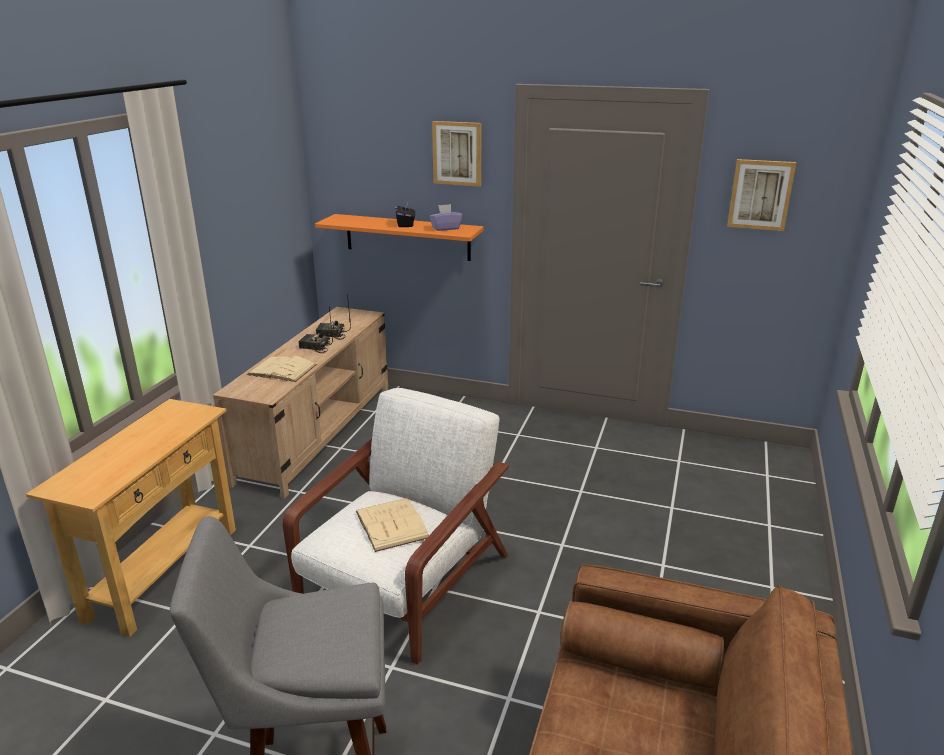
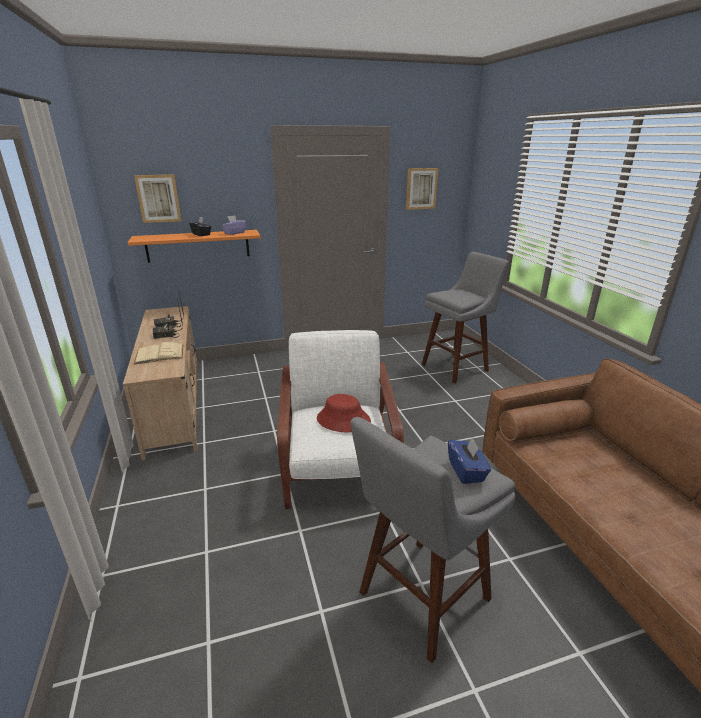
camera: 35 degrees left, 0 degrees up
(164, 572) = (153, 536): beige console table -> none
(334, 642) = (466, 471): none -> blue tissue box
(391, 524) = (343, 420): beige book -> red hat
(457, 153) = (232, 178): picture -> picture (158, 198)
(733, 513) = (457, 367): none -> grey stool

